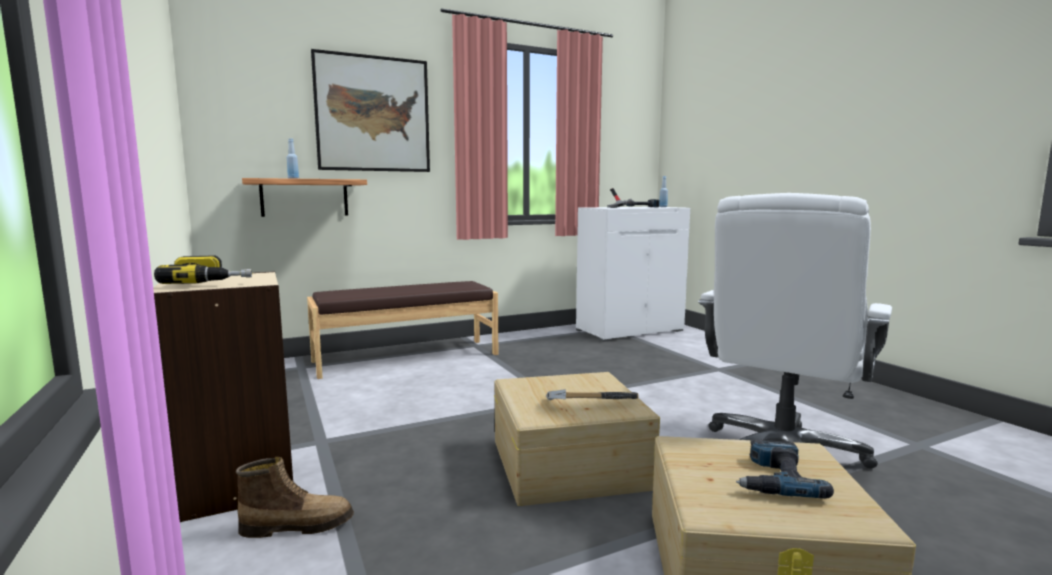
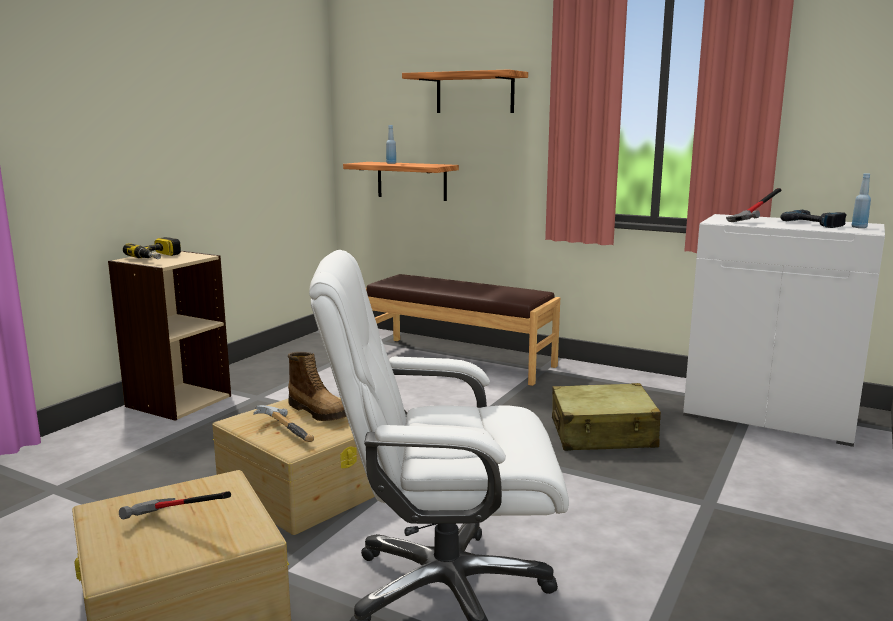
camera: 55 degrees right, 5 degrees up
(298, 526) = (142, 434): boot -> boot (318, 412)
(373, 114) = (474, 93): picture -> shelf
(603, 362) = (603, 434): none -> beige suitcase
(773, 478) = (175, 526): power drill -> hammer

